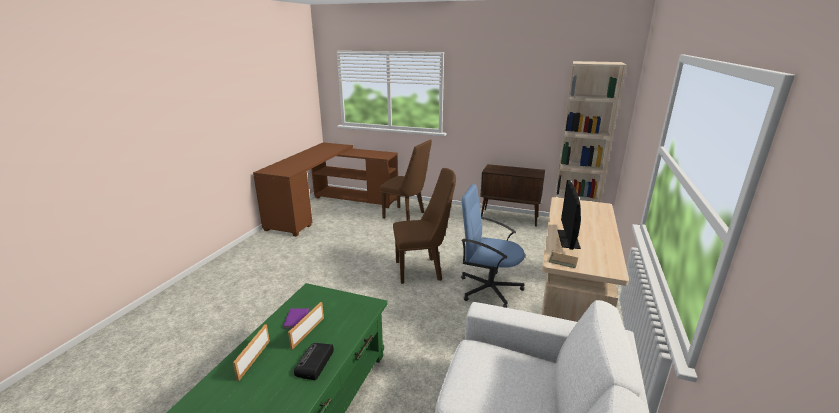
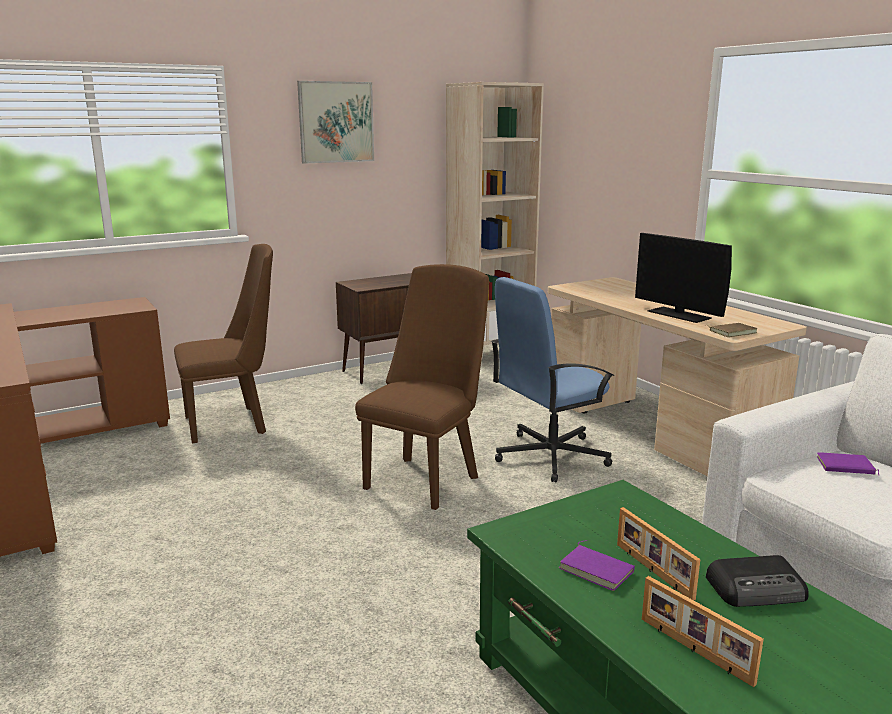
camera: 50 degrees left, 5 degrees down
(314, 364) = (757, 589): radio -> radio turned 60 degrees counterclockwise
(499, 81) = (336, 122): none -> picture
(507, 366) = (845, 467): none -> purple book

